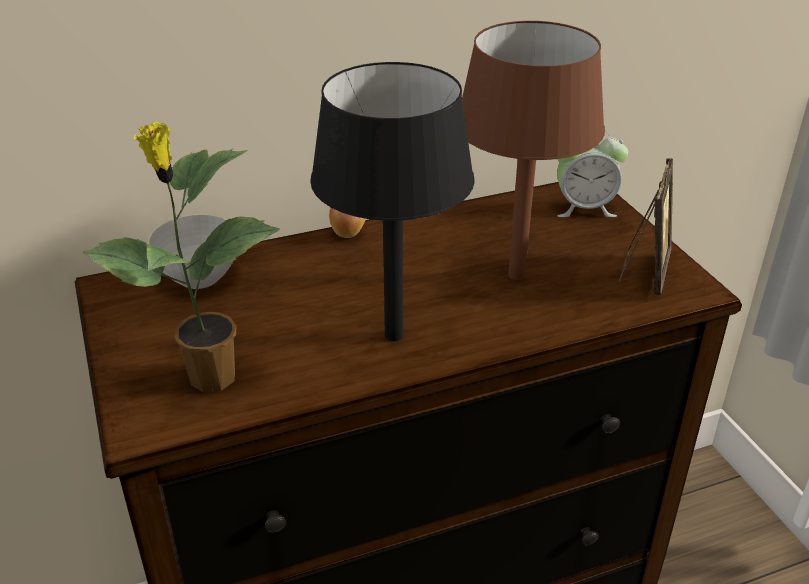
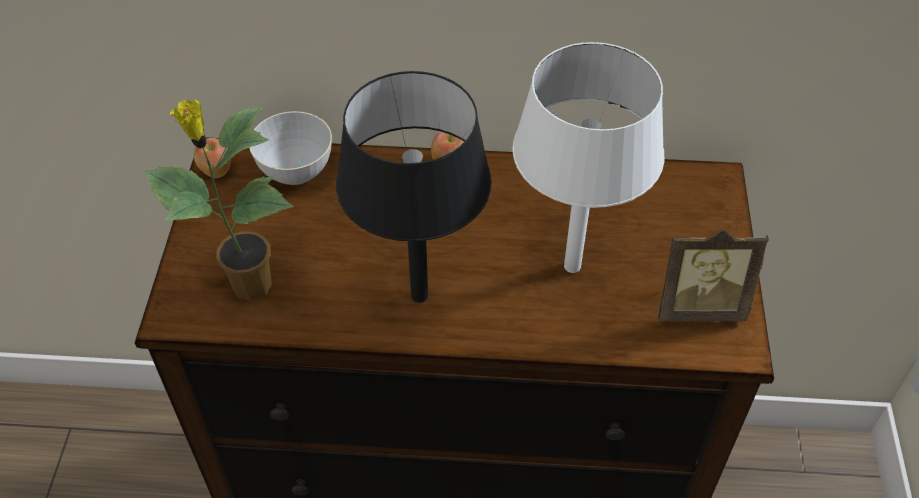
camera: 25 degrees right, 15 degrees up
(112, 299) = (216, 171): none -> apple
(516, 275) = (572, 266): brown table lamp -> white table lamp
(584, 208) = (697, 205): alarm clock -> none
(643, 272) = (698, 306): picture frame -> picture frame turned 45 degrees clockwise

